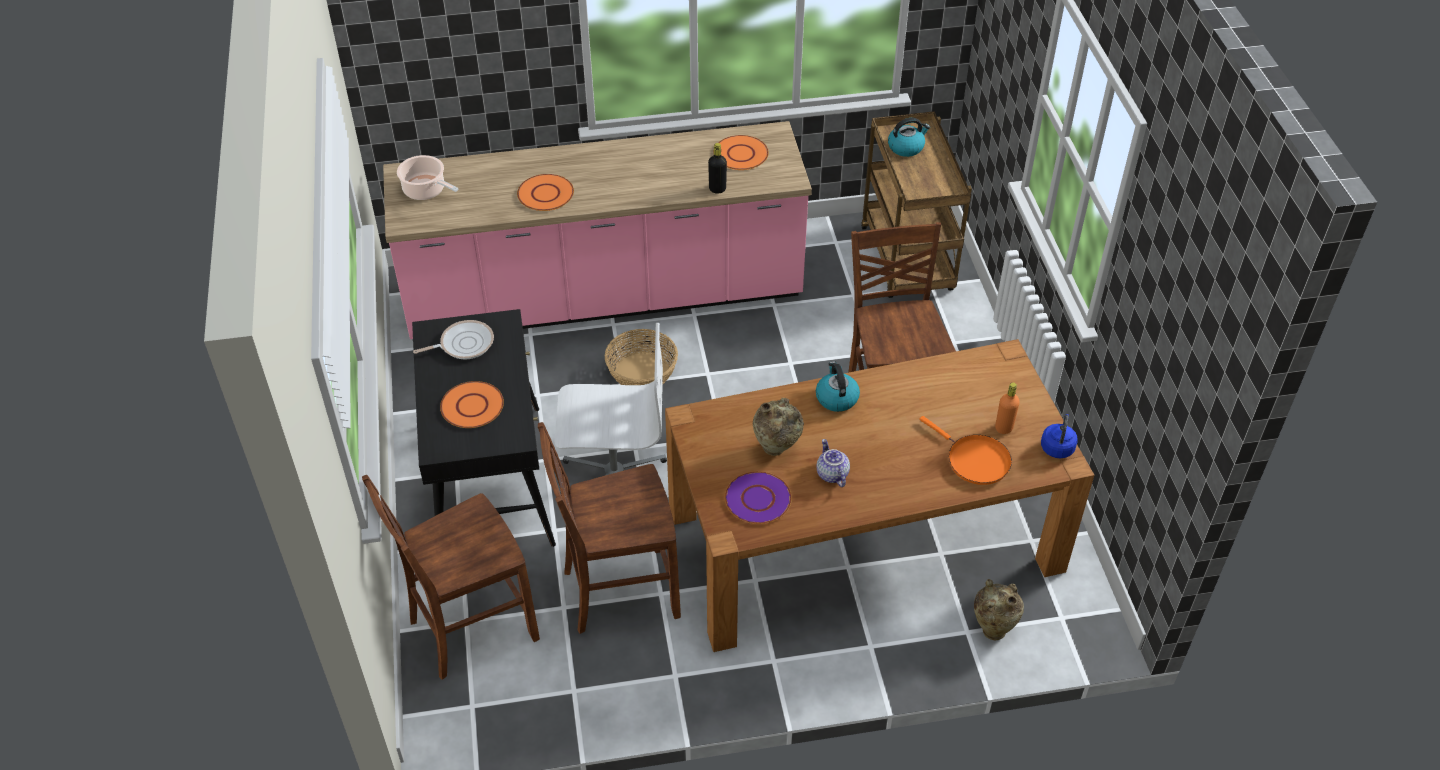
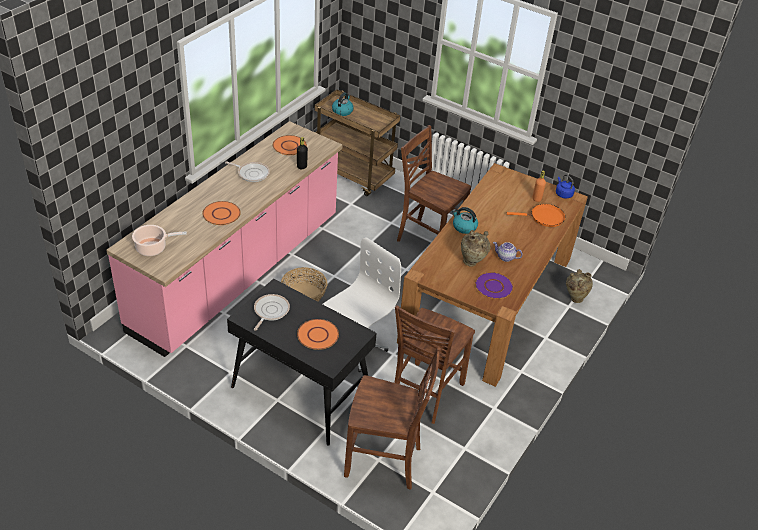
camera: 50 degrees left, 5 degrees down
(470, 629) = (384, 461): brown chair -> brown chair turned 90 degrees counterclockwise
(647, 164) = (252, 173): none -> frying pan

